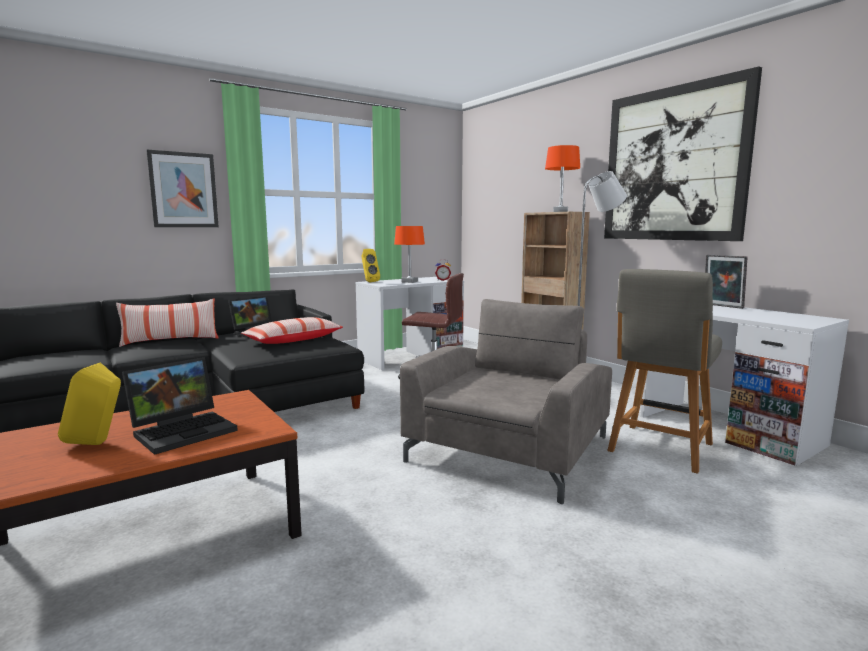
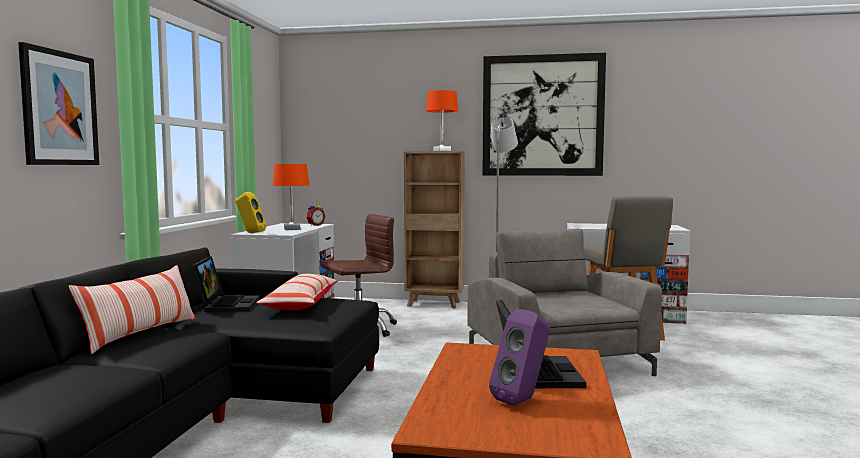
camera: 45 degrees left, 5 degrees down
(98, 444) = (522, 400): yellow speaker -> purple speaker
(722, 306) = (600, 224): picture frame -> none

